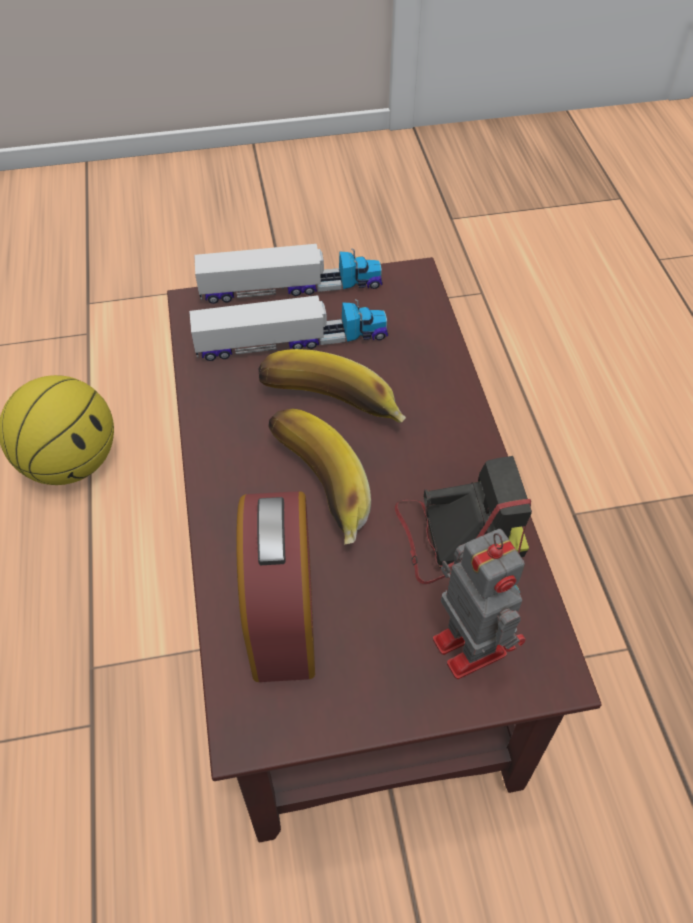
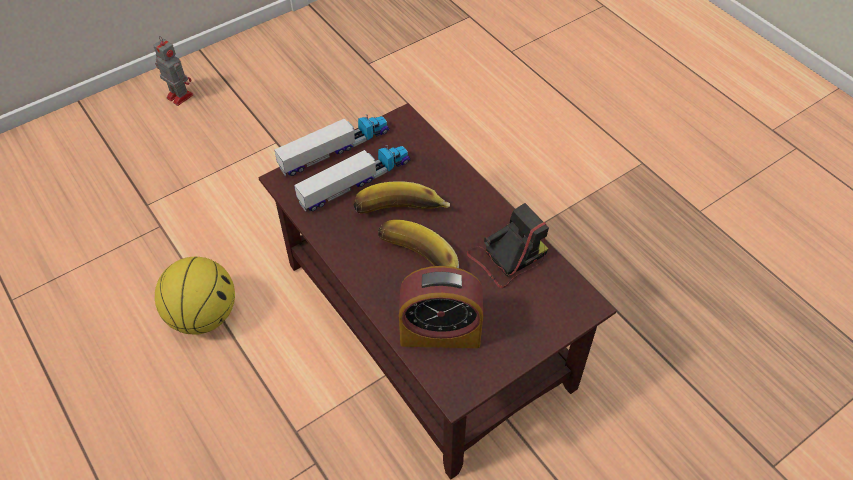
camera: 25 degrees left, 0 degrees up
(282, 615) = (440, 332): alarm clock -> alarm clock turned 120 degrees clockwise
(467, 643) = (540, 308): toy robot -> toy robot (179, 96)

